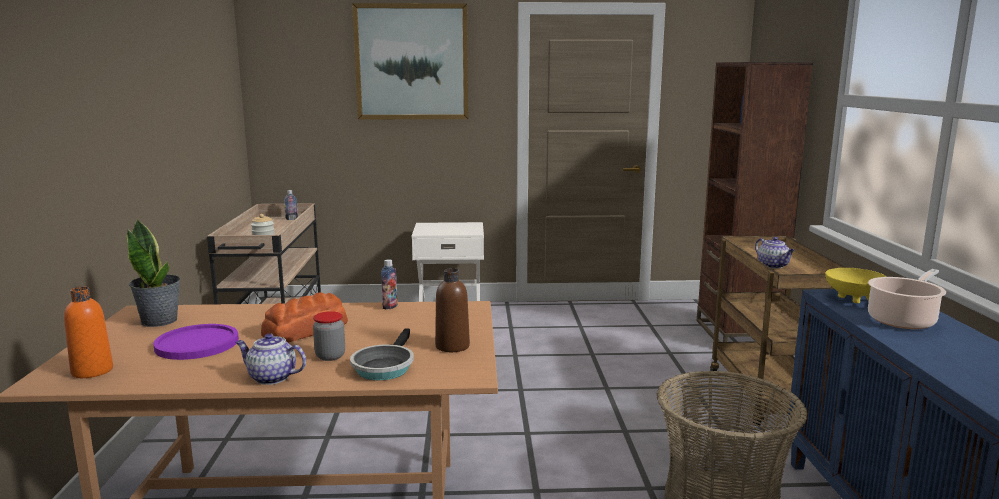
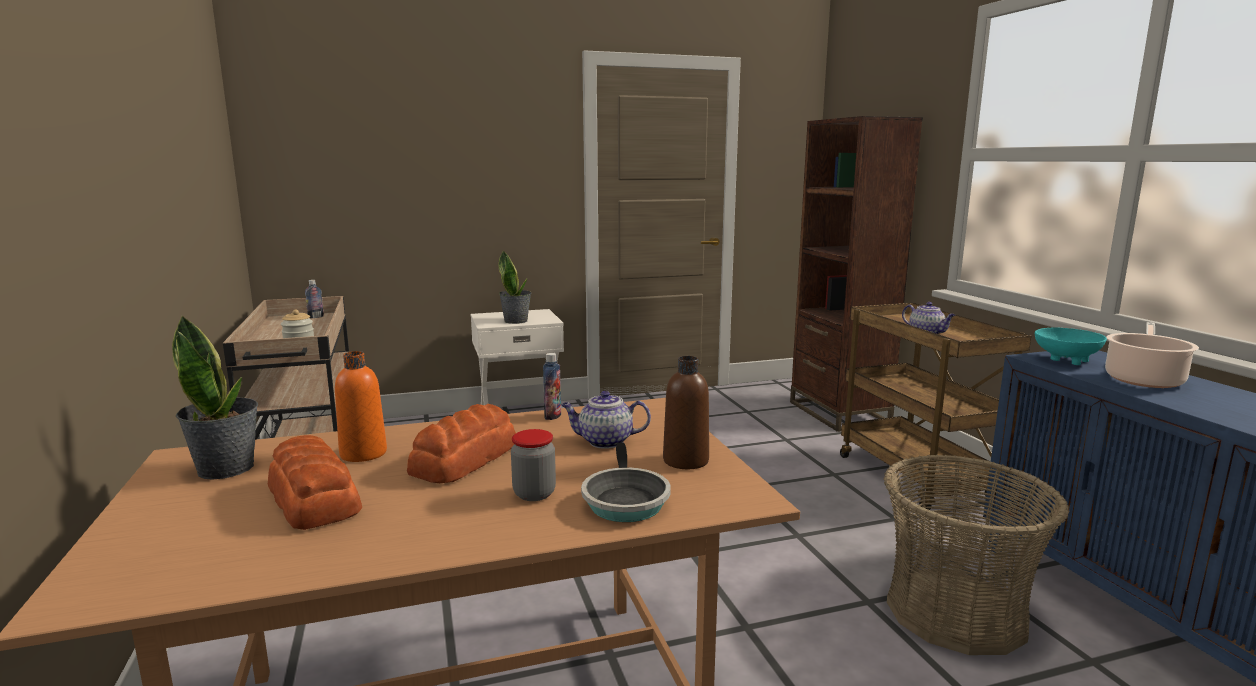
camera: 15 degrees left, 0 degrees up
(92, 371) = (162, 566): orange bottle -> orange bottle (363, 453)
(197, 344) = (314, 498): purple plate -> bread
(271, 378) = (475, 538): teapot -> teapot (604, 441)
(412, 62) = (459, 119): picture -> none
(446, 231) = (516, 321): none -> potted plant
(852, 298) = (1065, 360): yellow bowl -> turquoise bowl

